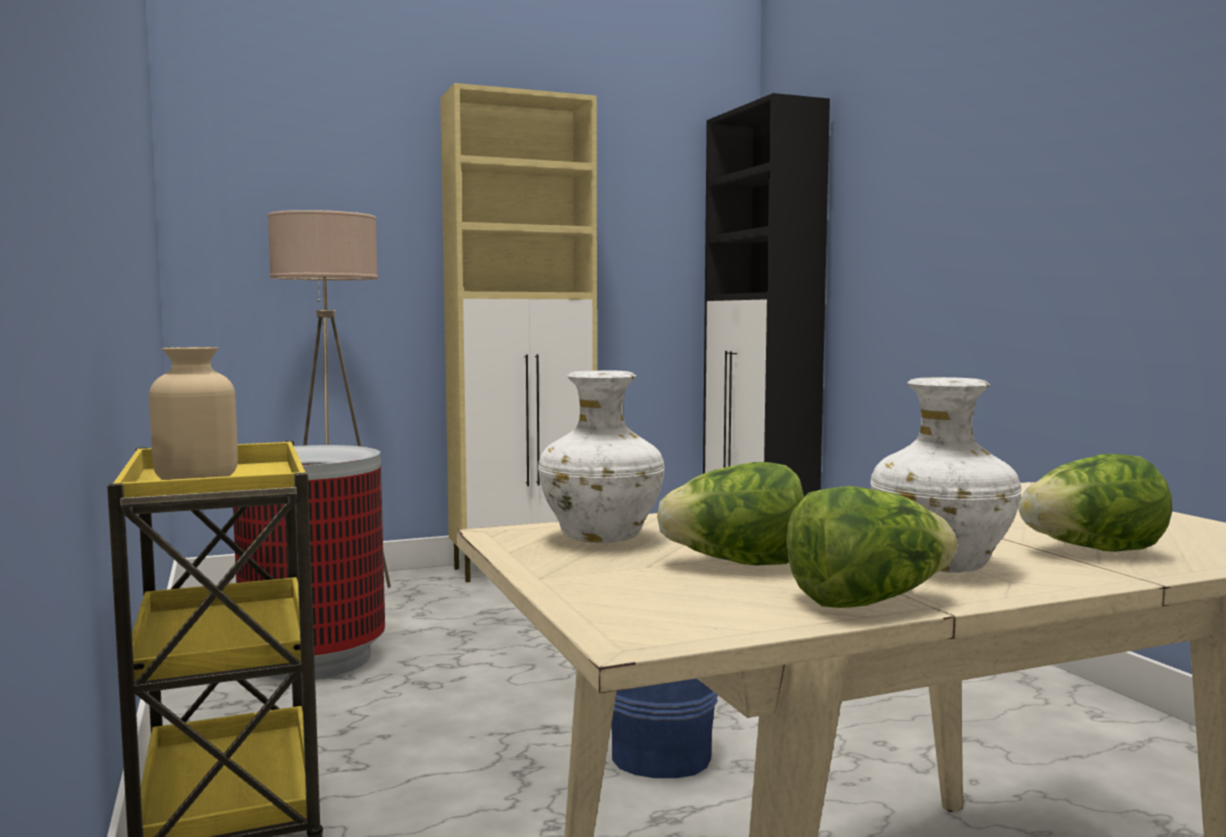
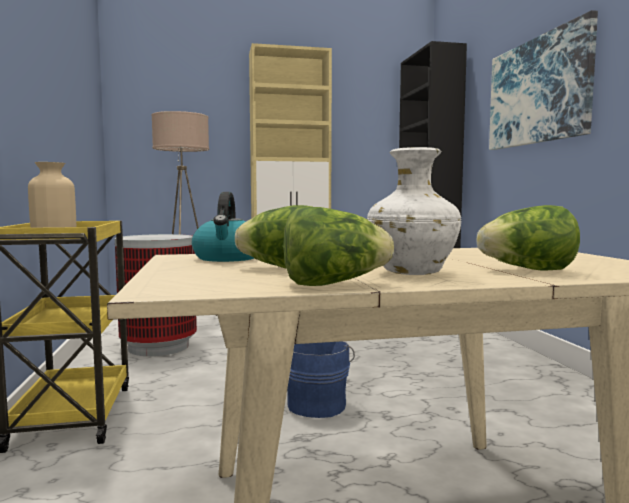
camera: 10 degrees right, 0 degrees up
(602, 537) = (227, 258): white vase -> kettle
(967, 198) = (538, 91): none -> picture

